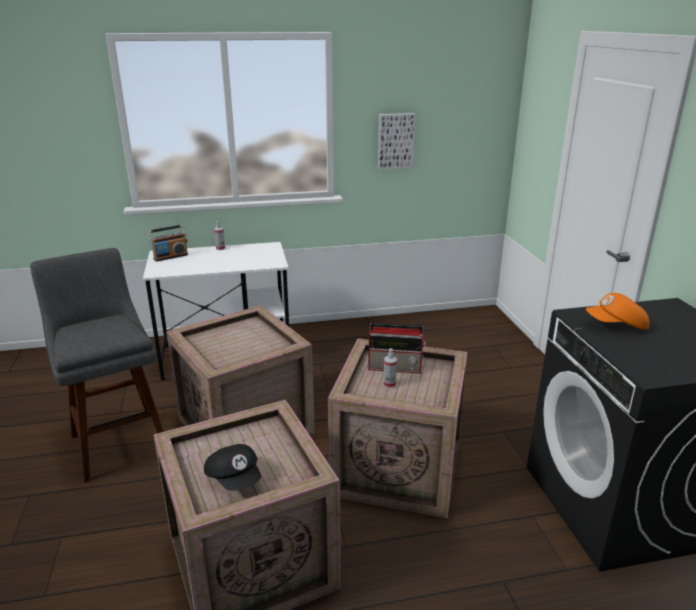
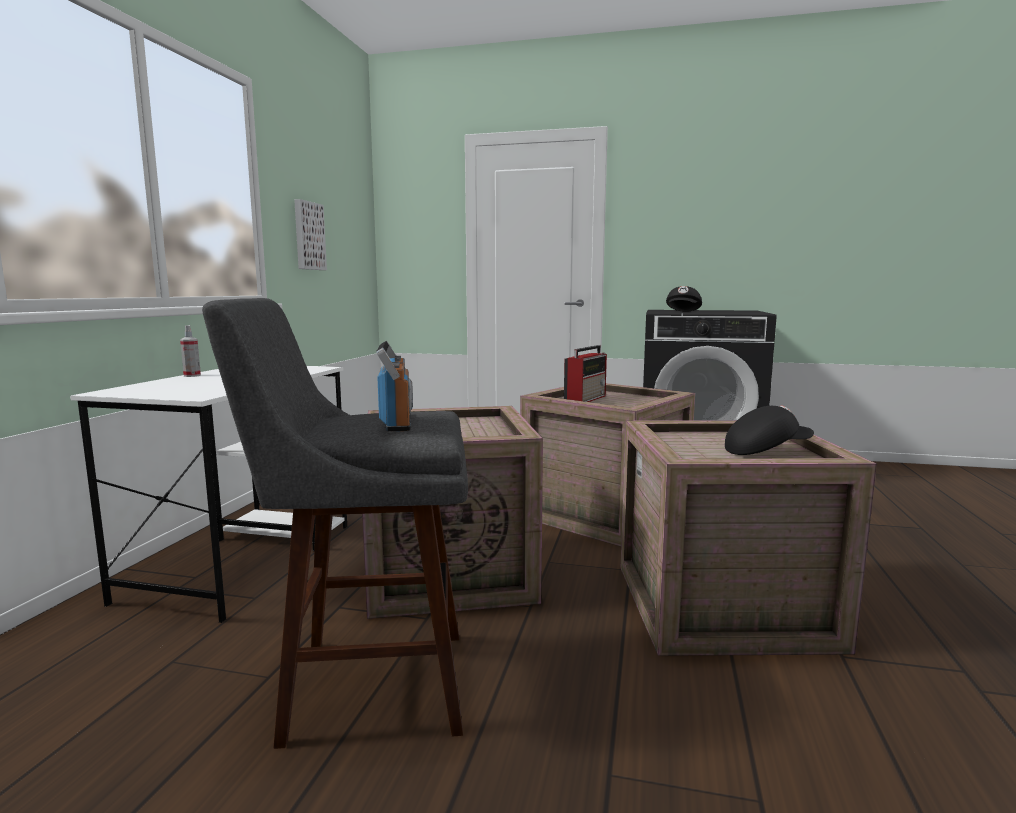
camera: 65 degrees left, 15 degrees down
(170, 257) = (147, 389): radio -> radio (397, 422)
(389, 384) = (616, 403): spray bottle -> none
(616, 326) = (683, 312): orange cap -> black cap

